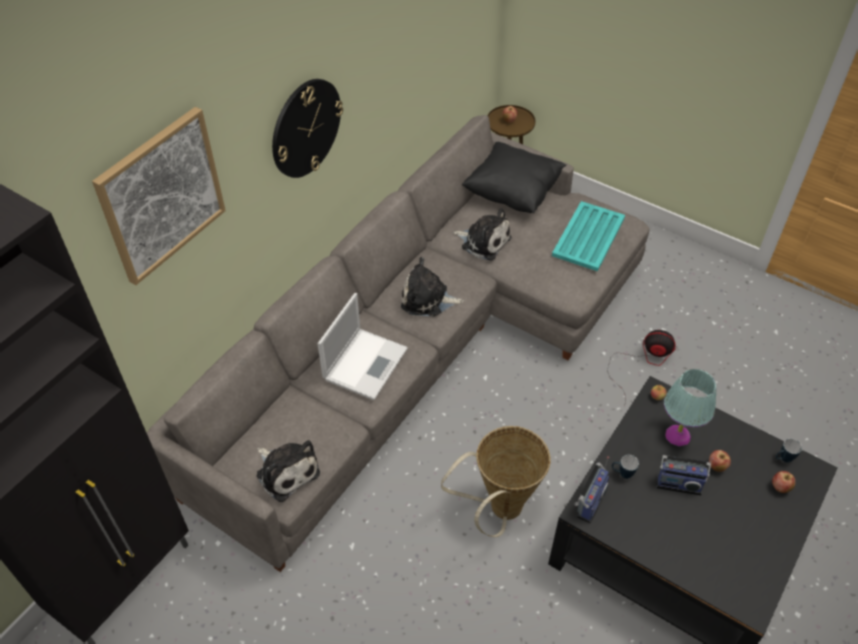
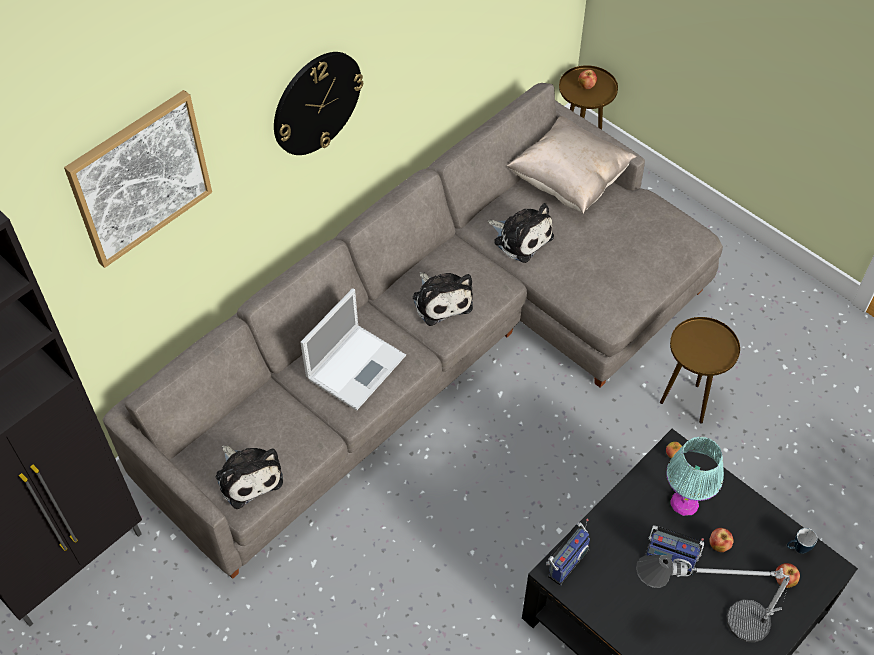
camera: 10 degrees right, 5 degrees up
(427, 299) = (441, 300): plush toy -> plush toy turned 135 degrees counterclockwise
(499, 511) = (481, 550): basket -> none
(512, 193) = (569, 181): black pillow -> beige pillow
(588, 237) = (644, 249): turquoise tray -> none
(622, 473) = (610, 536): mug -> none
(642, 362) = (686, 403): fan -> brown side table
(720, 531) = (702, 618): none -> table lamp

